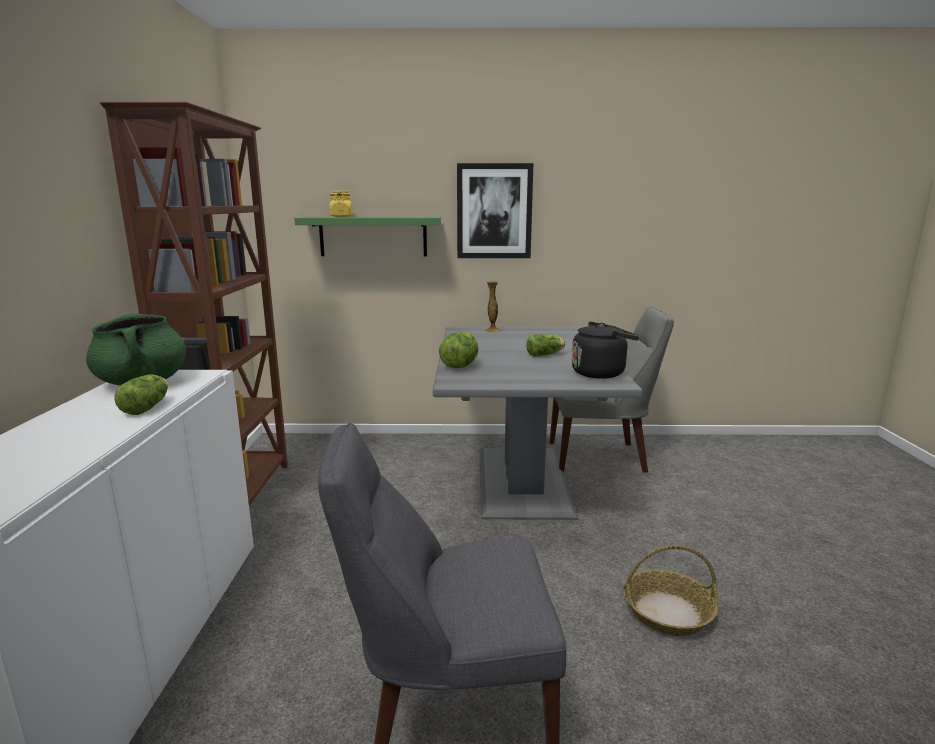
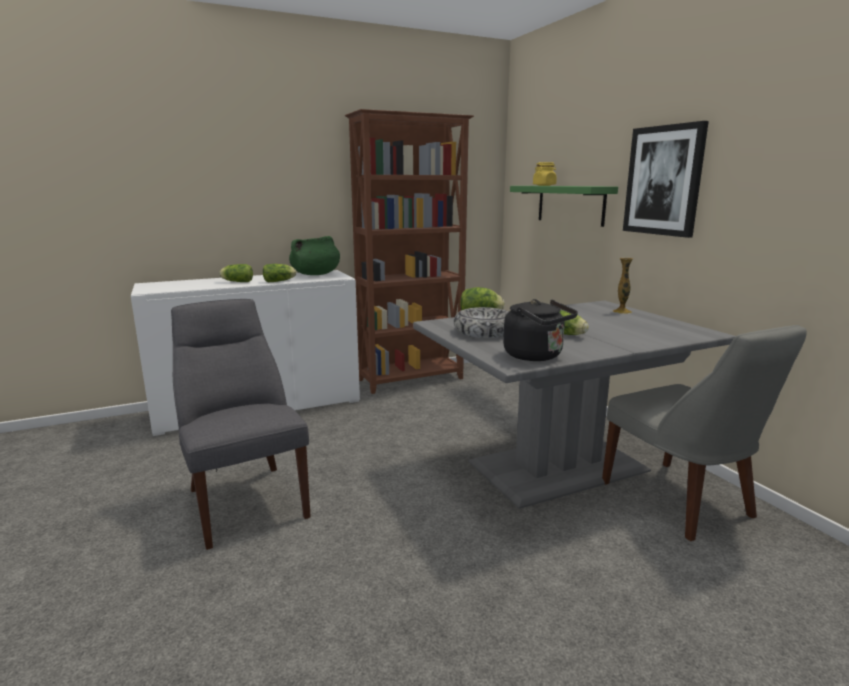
camera: 65 degrees right, 0 degrees up
(70, 436) = (236, 282): none -> lettuce
(510, 373) = (484, 332): none -> bowl
(668, 612) = (404, 583): basket -> none

